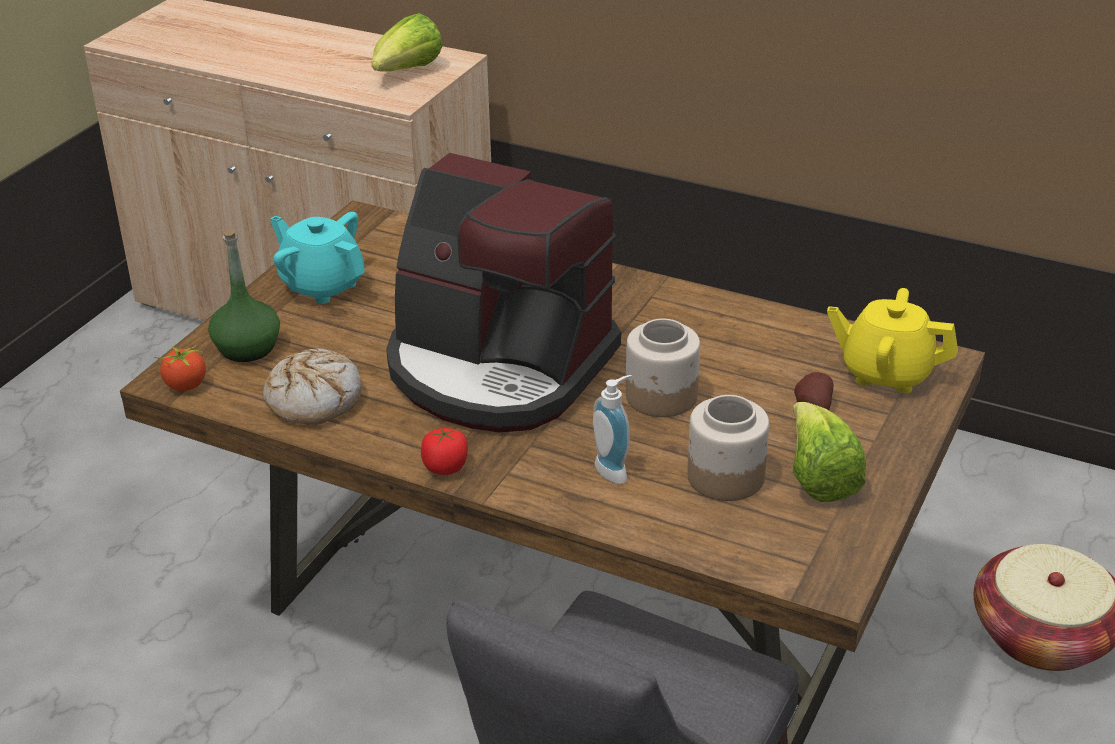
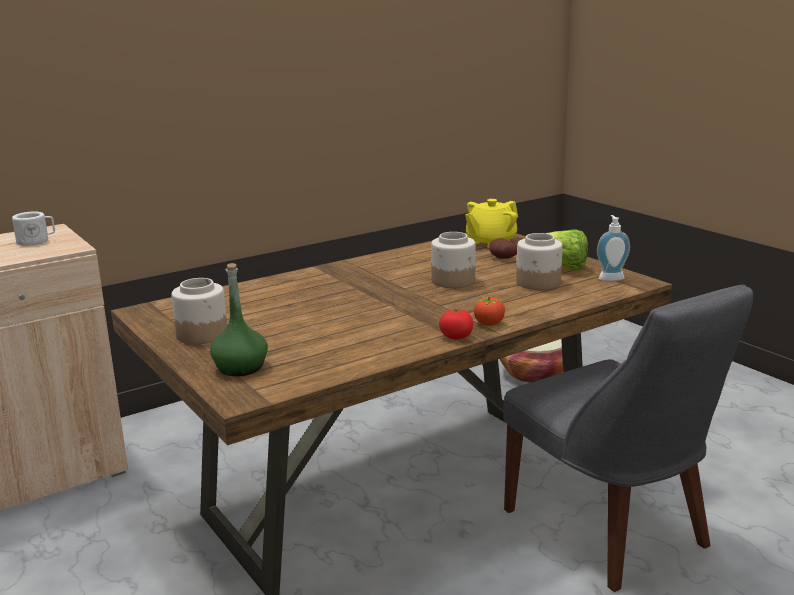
camera: 60 degrees left, 15 degrees down
(185, 386) = (256, 394): tomato -> tomato (489, 324)
(314, 398) = (335, 357): bread -> none
(322, 285) = (202, 334): turquoise teapot -> jar
(407, 72) = (36, 241): lettuce -> white mug
(498, 368) = (374, 308): coffee machine -> none
(615, 470) = (506, 301): soap dispenser -> soap dispenser (610, 277)

